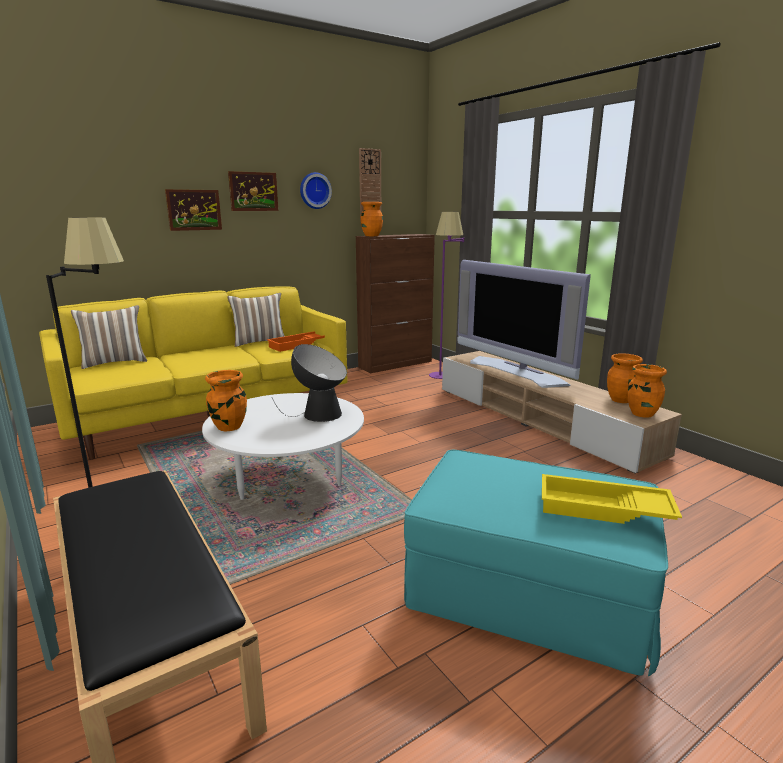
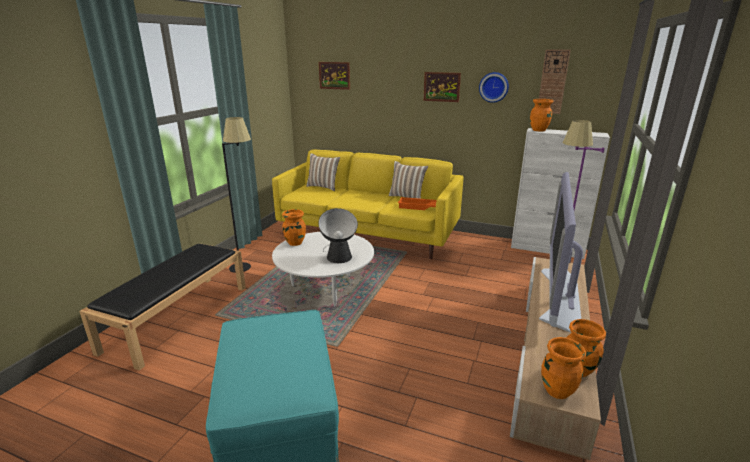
camera: 55 degrees right, 5 degrees up
(194, 210) = (398, 98): picture -> picture (334, 75)
(396, 364) = (547, 249): brown cabinet -> white cabinet
(603, 509) = (255, 384): yellow tray -> none

